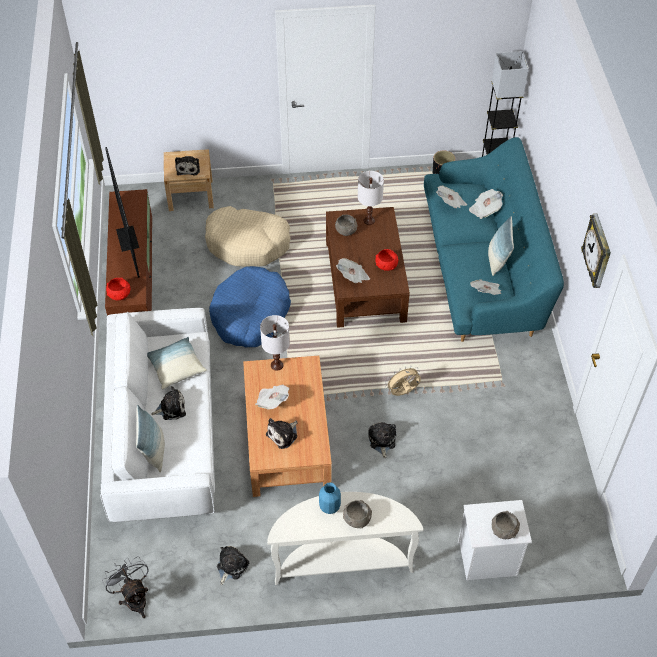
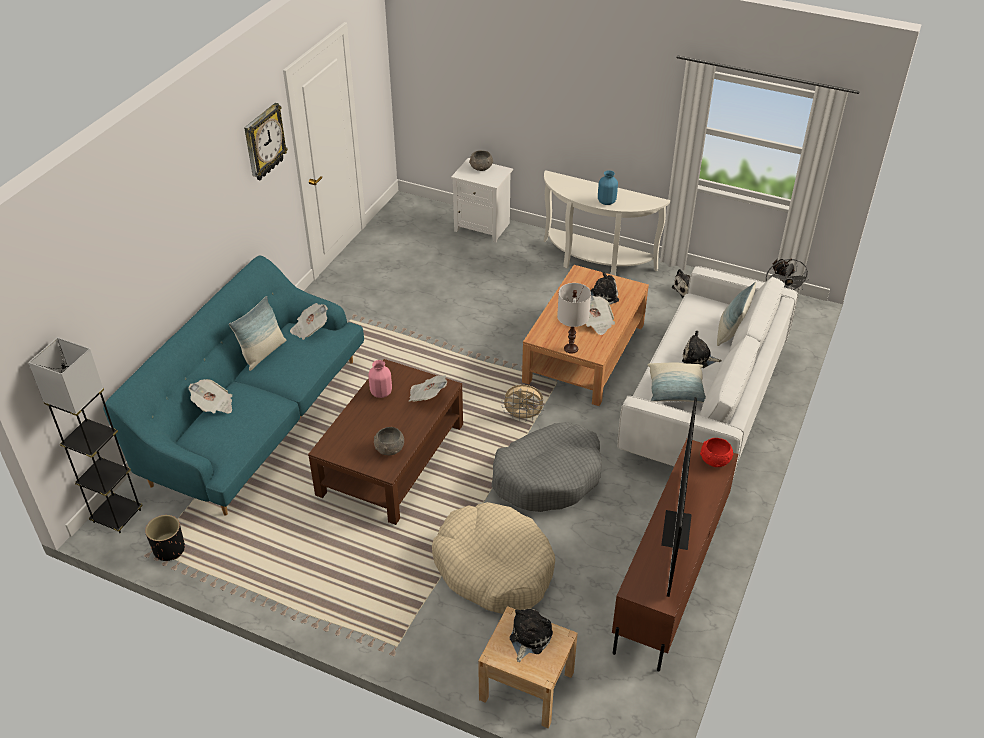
camera: 150 degrees left, 10 degrees down
(250, 315) = (548, 476): blue dog bed -> grey dog bed
(357, 518) = (590, 189): grey bowl -> none
(369, 220) = (352, 449): white table lamp -> none
(382, 441) = (500, 319): plush toy -> none
(386, 265) = (381, 393): red bowl -> pink vase
(403, 392) = (448, 345): beige fan -> beige fan (523, 416)
(451, 203) = (241, 429): newspaper -> none

